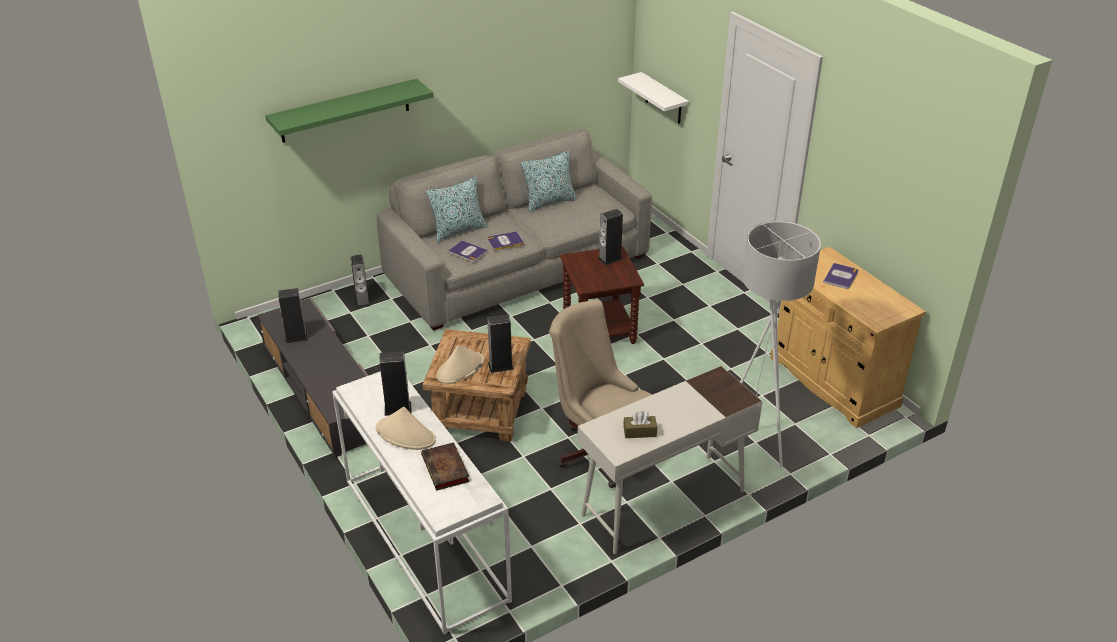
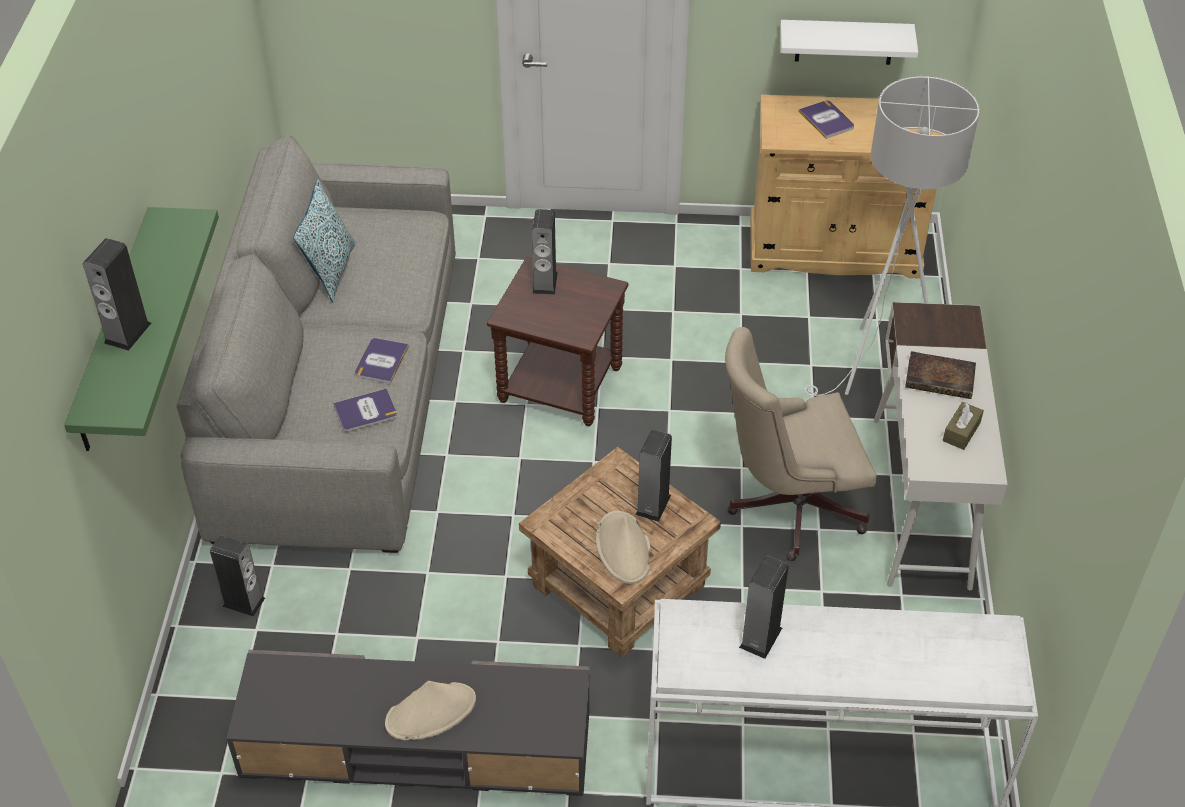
camera: 55 degrees left, 10 degrees up
(296, 337) = (338, 711): speaker -> speaker (127, 333)
(406, 434) = (823, 653): beige hat -> beige hat (431, 712)
(446, 470) = (924, 642): book -> book (941, 379)
(458, 231) = (299, 395): pillow -> none
(663, 99) = (354, 28): white shelf -> white shelf (844, 42)

